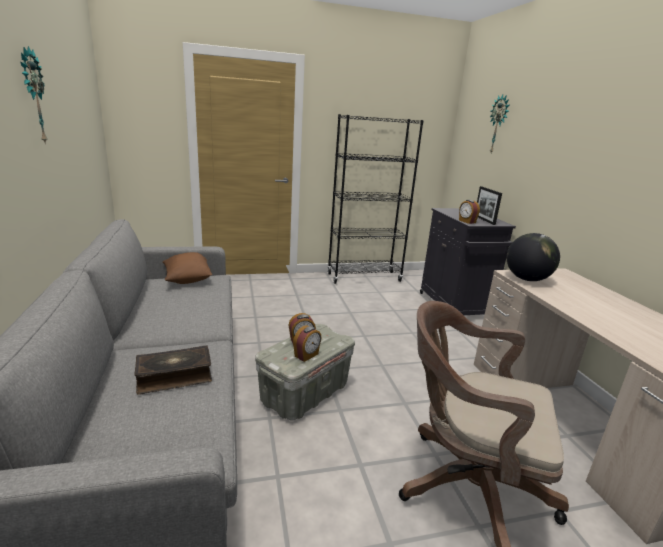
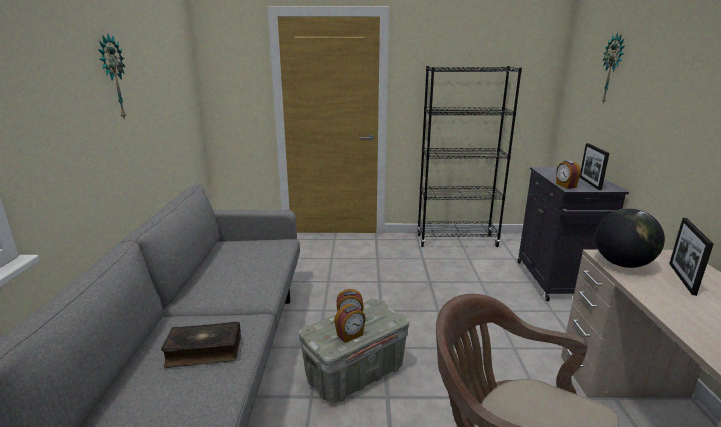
camera: 15 degrees right, 0 degrees up
(187, 279) = (256, 243): brown pillow -> none
(572, 287) = (682, 278): none -> picture frame

